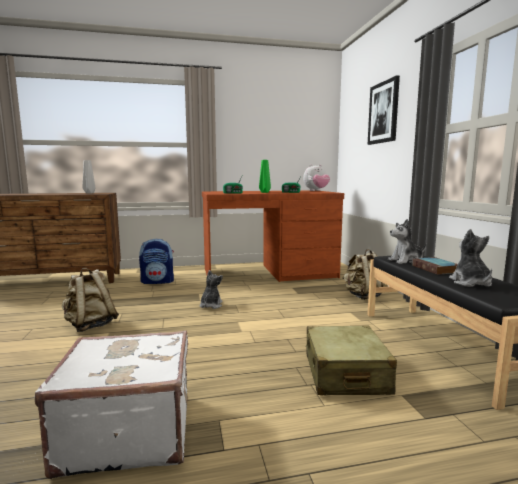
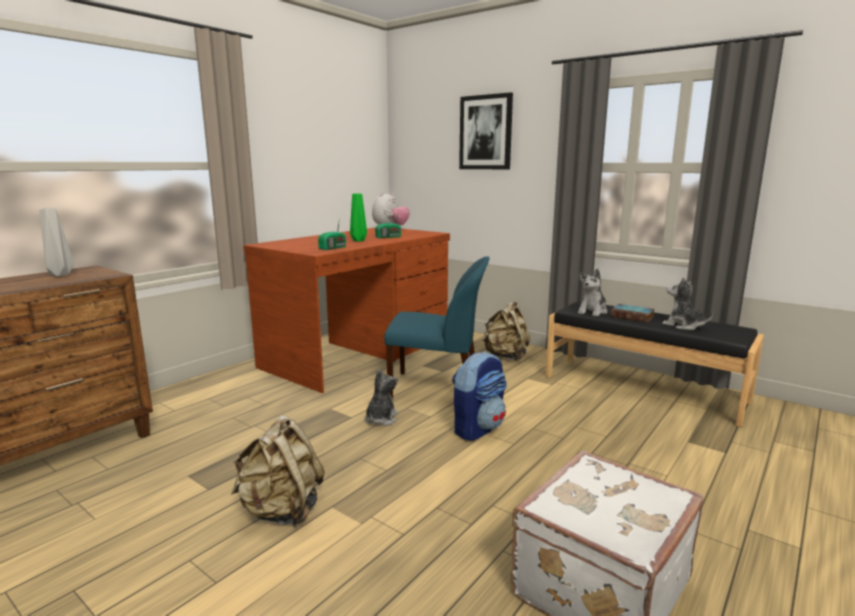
camera: 40 degrees left, 5 degrees up
(158, 281) = (228, 409): backpack -> backpack (478, 428)
(211, 305) = (381, 419): plush toy -> plush toy turned 45 degrees clockwise
(275, 300) = (437, 388): none -> blue chair
(345, 374) = (631, 441): beige suitcase -> none

